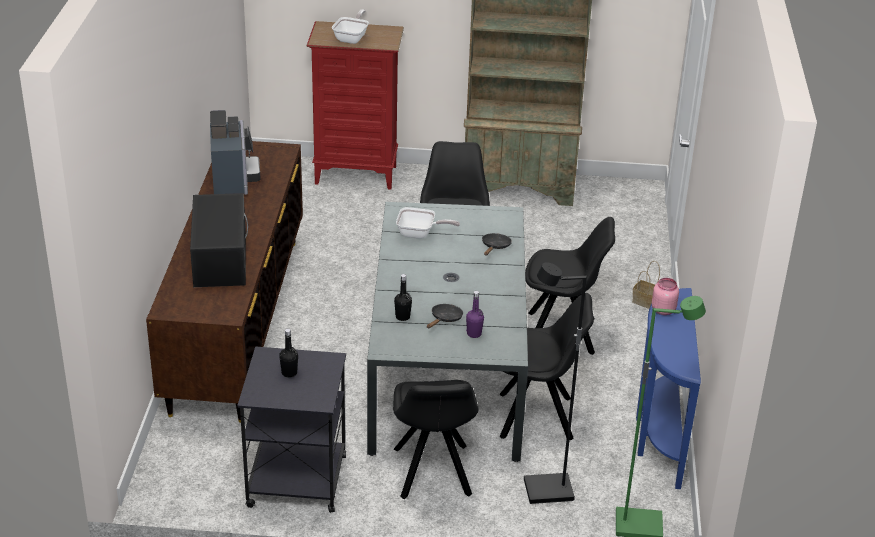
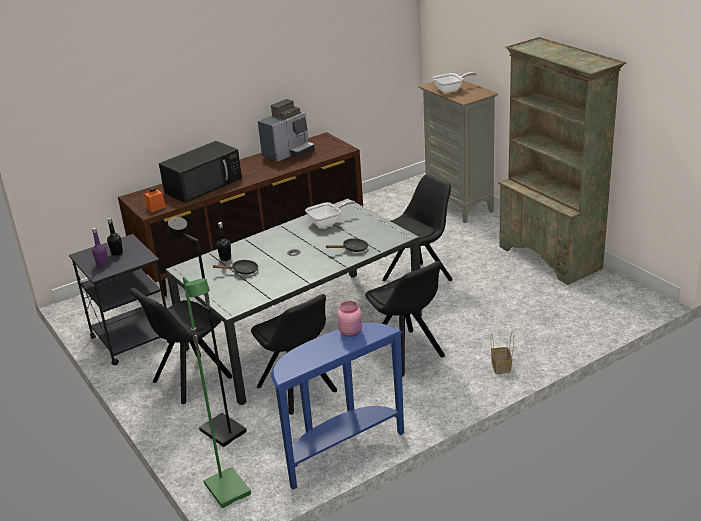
camera: 55 degrees right, 5 degrees down
(224, 306) = (156, 207): none -> orange jar
(357, 176) = (459, 207): red dresser -> grey dresser
(420, 234) = (327, 222): frying pan -> frying pan turned 90 degrees counterclockwise
(474, 334) = (238, 287): purple bottle -> purple bottle (102, 264)

